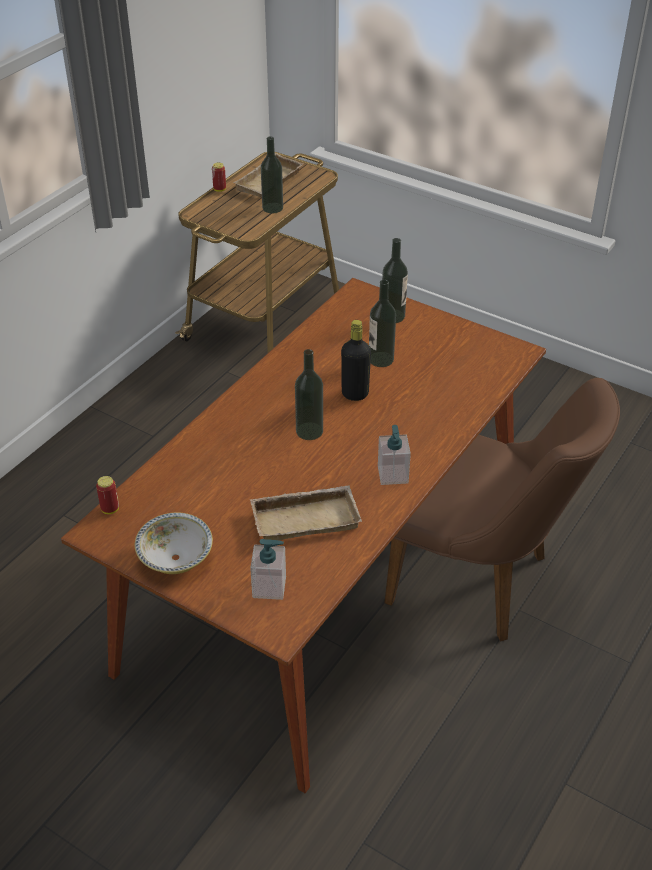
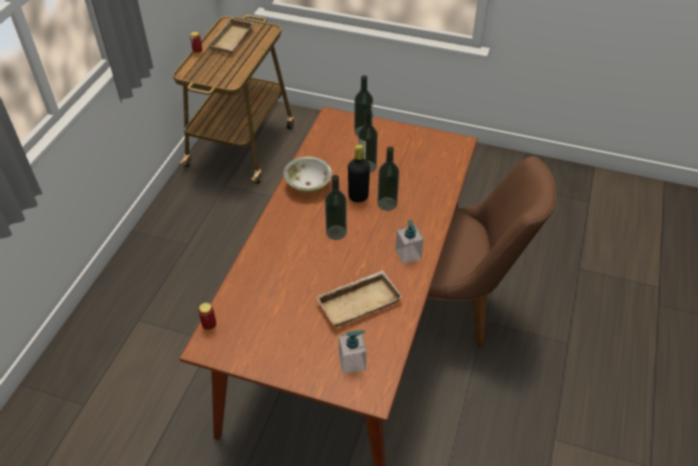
camera: 15 degrees left, 5 degrees up
(176, 558) = (274, 355): bowl -> bowl (308, 184)
(272, 208) = (242, 60): bottle -> bottle (387, 203)

